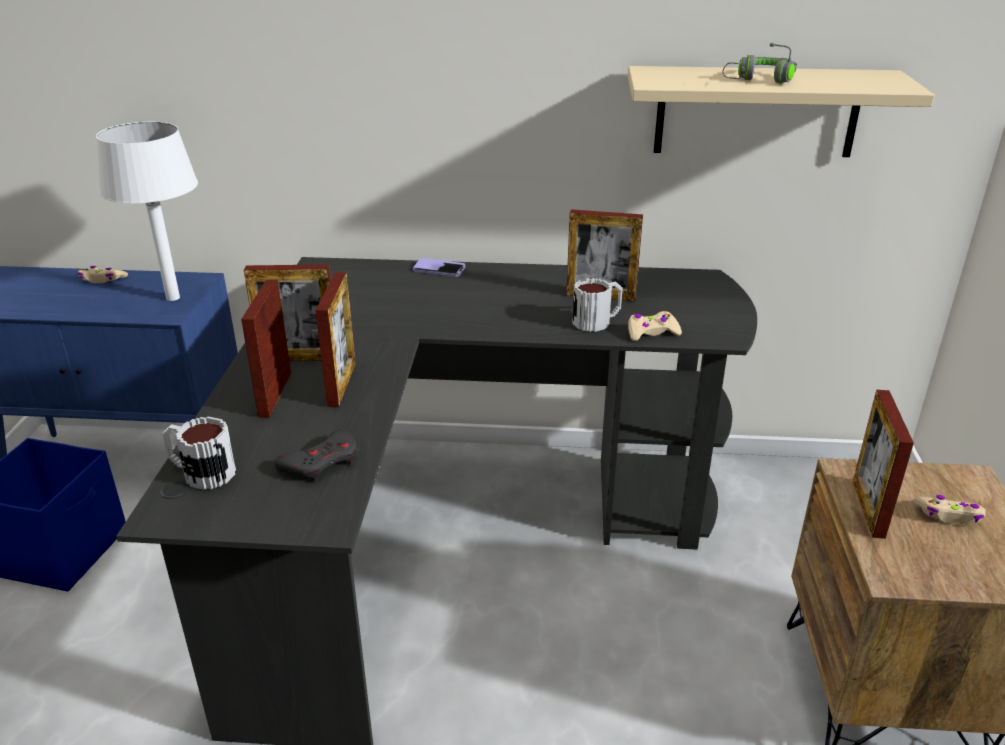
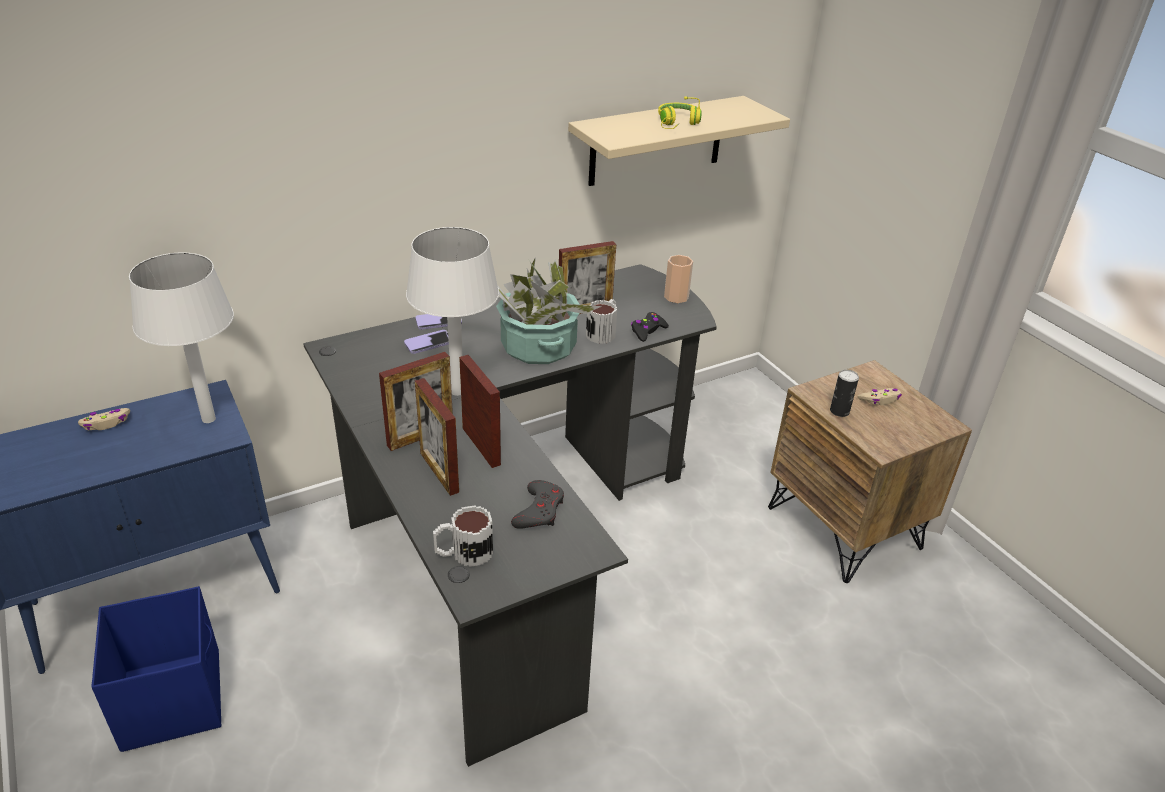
camera: 35 degrees left, 5 degrees up
(381, 330) = (457, 391): none -> white table lamp
(407, 284) = (428, 343): none -> phone
(509, 315) = (538, 347): none -> potted plant
(651, 332) = (647, 331): beige game controller -> black game controller
(727, 309) = (676, 297): none -> cup
(760, 80) = (677, 124): grey headphones -> yellow headphones
(868, 508) = (839, 411): picture frame -> can

